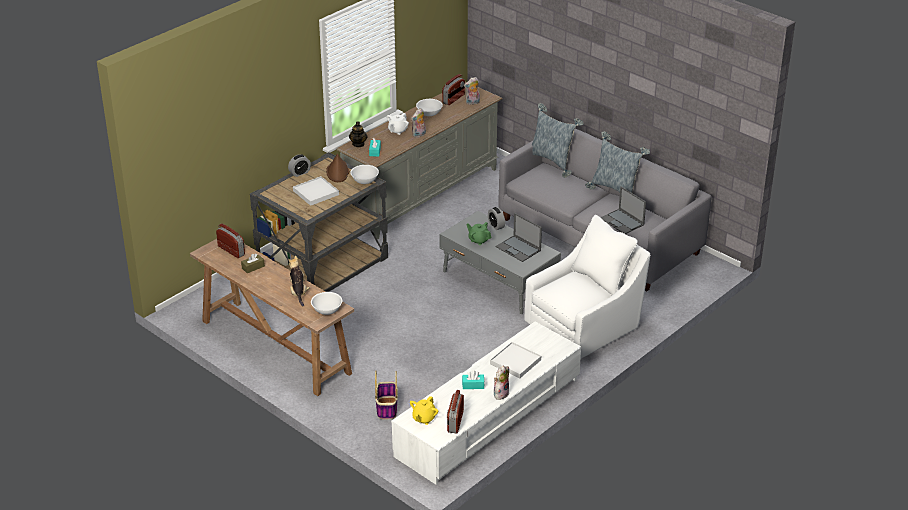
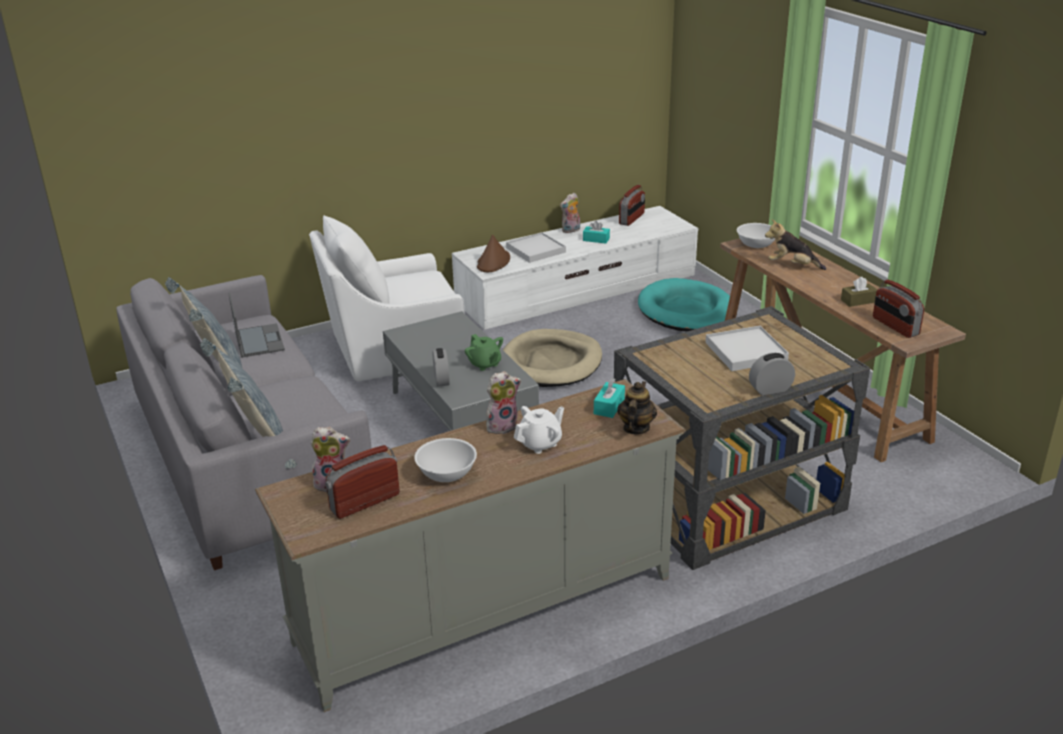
camera: 160 degrees left, 5 degrees down
(298, 292) = (792, 265): plush toy -> plush toy turned 105 degrees clockwise
(338, 172) = (696, 379): brown hat -> brown hat (493, 262)
(365, 181) = (651, 356): white bowl -> none
(386, 408) = (686, 311): basket -> turquoise dog bed
(424, 418) = (663, 224): yellow teapot -> none
(467, 335) = (551, 363): none -> beige dog bed
(518, 249) = (436, 343): laptop -> none

